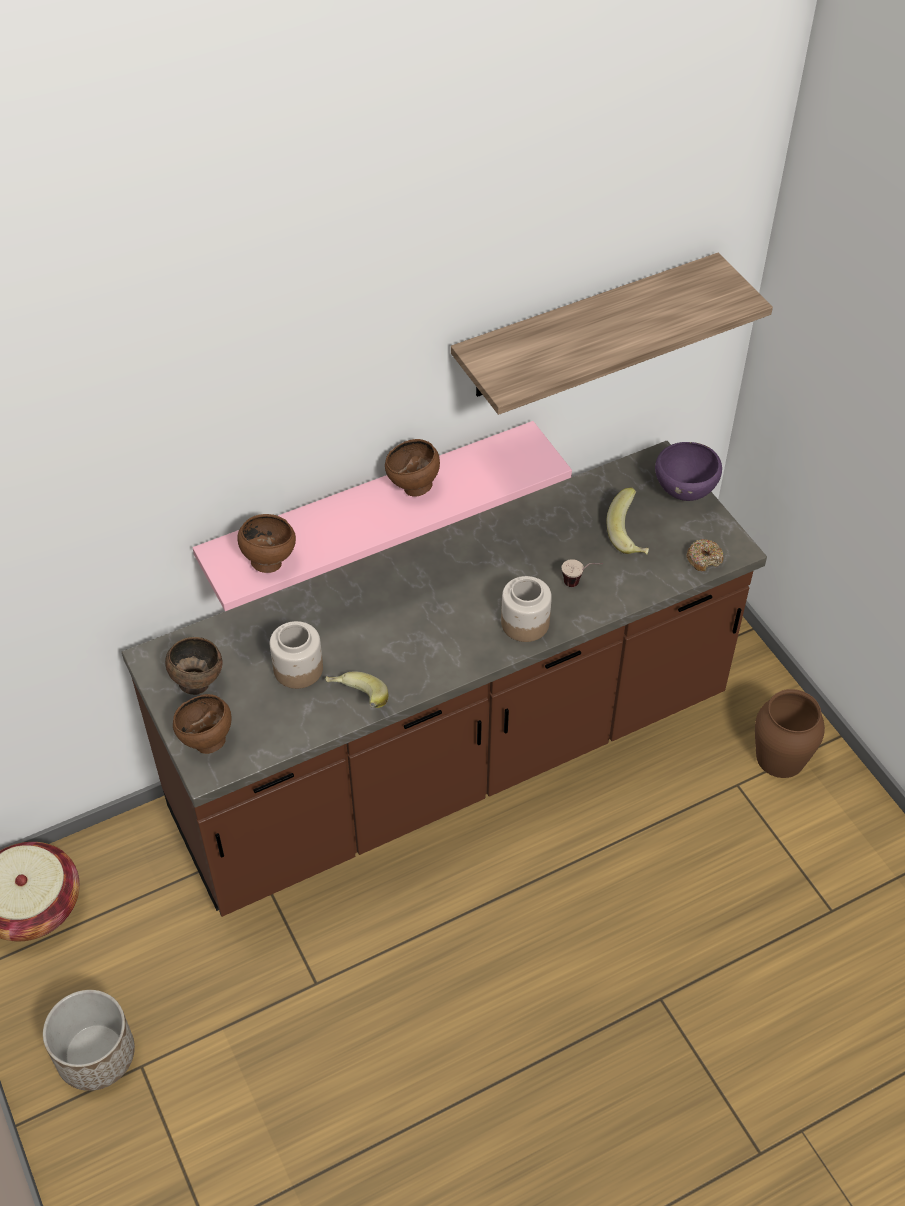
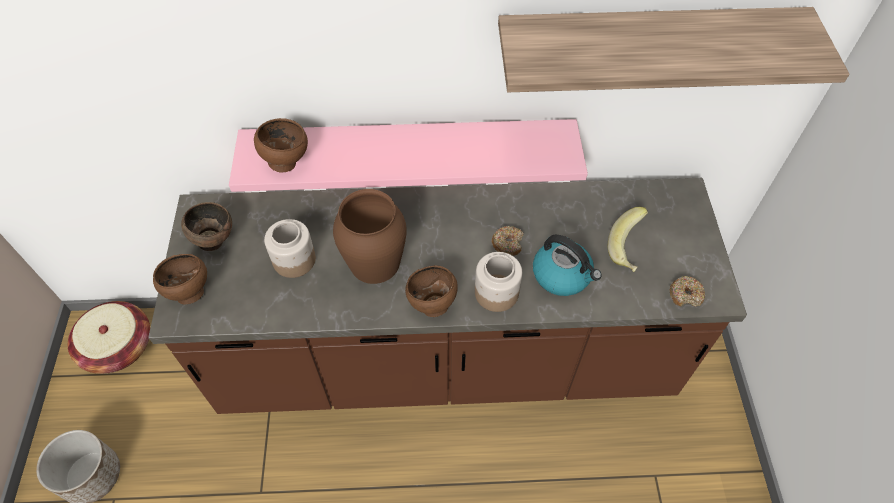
camera: 25 degrees right, 5 degrees up
(356, 701) = (321, 306): banana -> none
(413, 488) = (441, 142): brown bowl -> brown bowl (431, 305)
(510, 573) = (507, 243): none -> donut
(580, 583) = (562, 275): cup -> kettle
(684, 493) = (696, 228): purple bowl -> none
(780, 756) = (702, 467): brown vase -> brown vase (375, 262)

